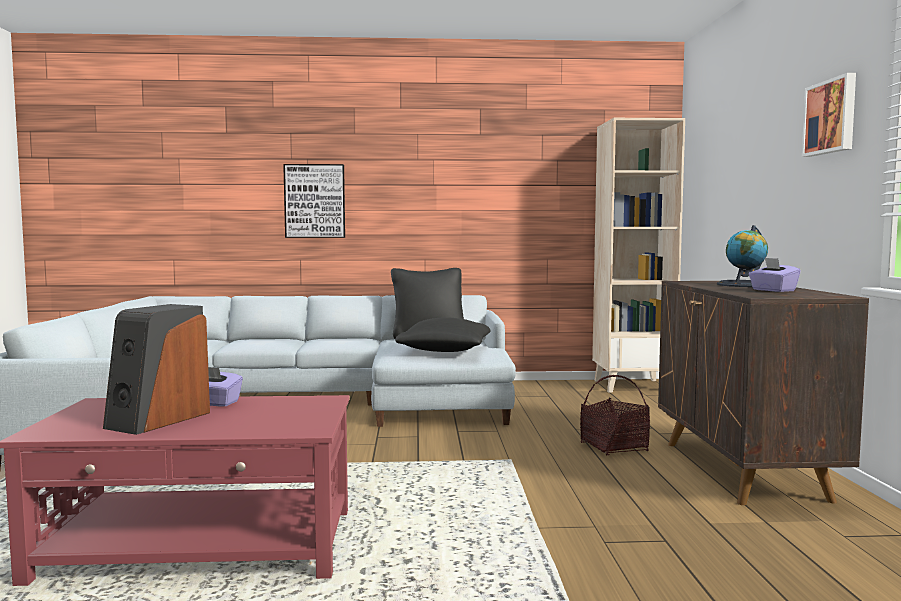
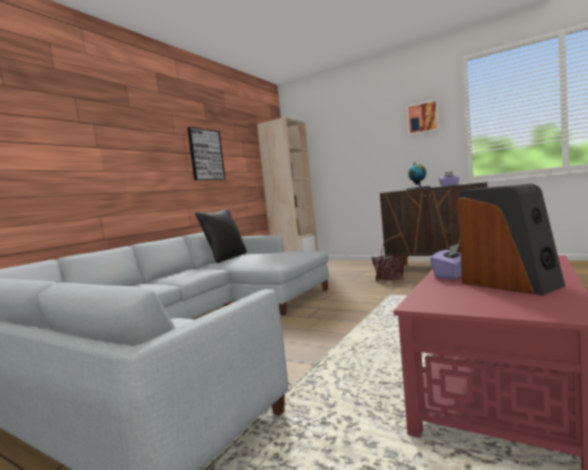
camera: 55 degrees left, 0 degrees up
(315, 201) = (107, 162): picture -> picture (206, 155)
(445, 350) = (279, 256): black pillow -> none

